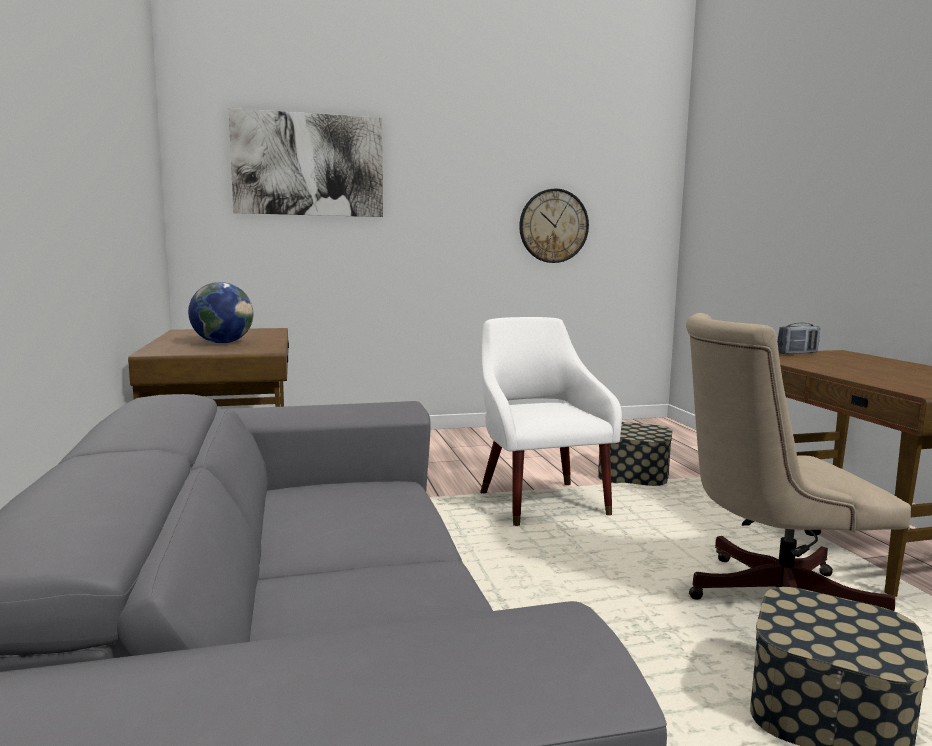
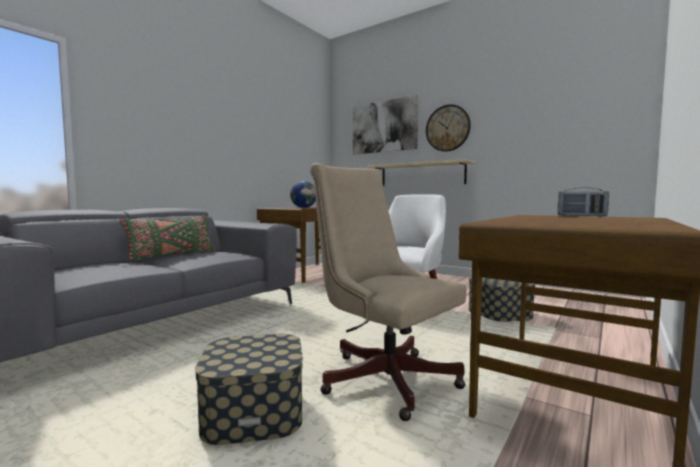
camera: 50 degrees right, 5 degrees down
(290, 534) = (172, 256): none -> green pillow
(391, 264) = (421, 174): none -> beige shelf
(553, 226) = (528, 142): wall clock -> wall clock (447, 128)

